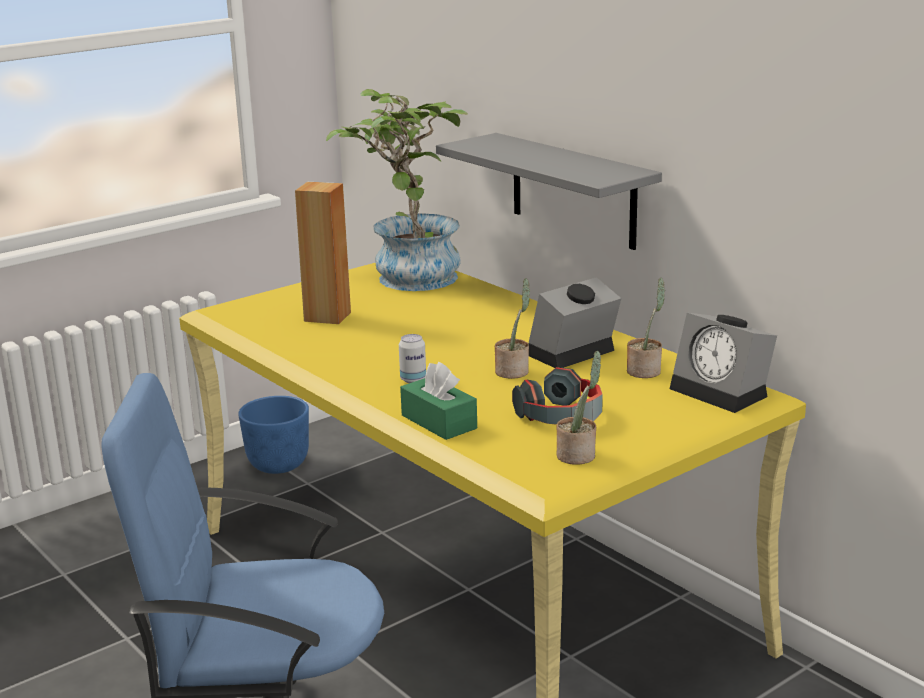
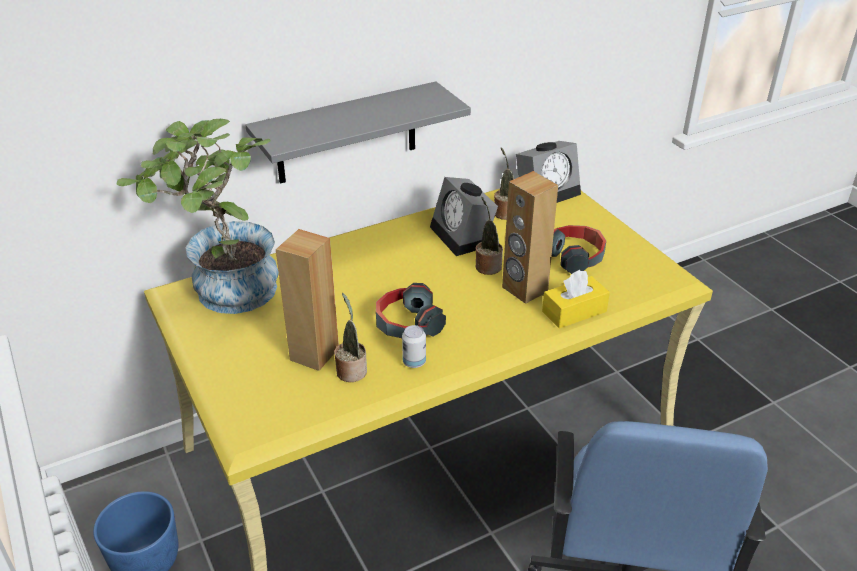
camera: 80 degrees left, 15 degrees up
(385, 346) = (407, 324): none -> headphones
(413, 380) = (489, 316): can -> can (414, 362)
(439, 422) = (574, 311): green tissue box -> yellow tissue box
(473, 393) = (524, 289): none -> brown speaker
(578, 455) = (636, 259): potted plant -> potted plant (351, 370)

